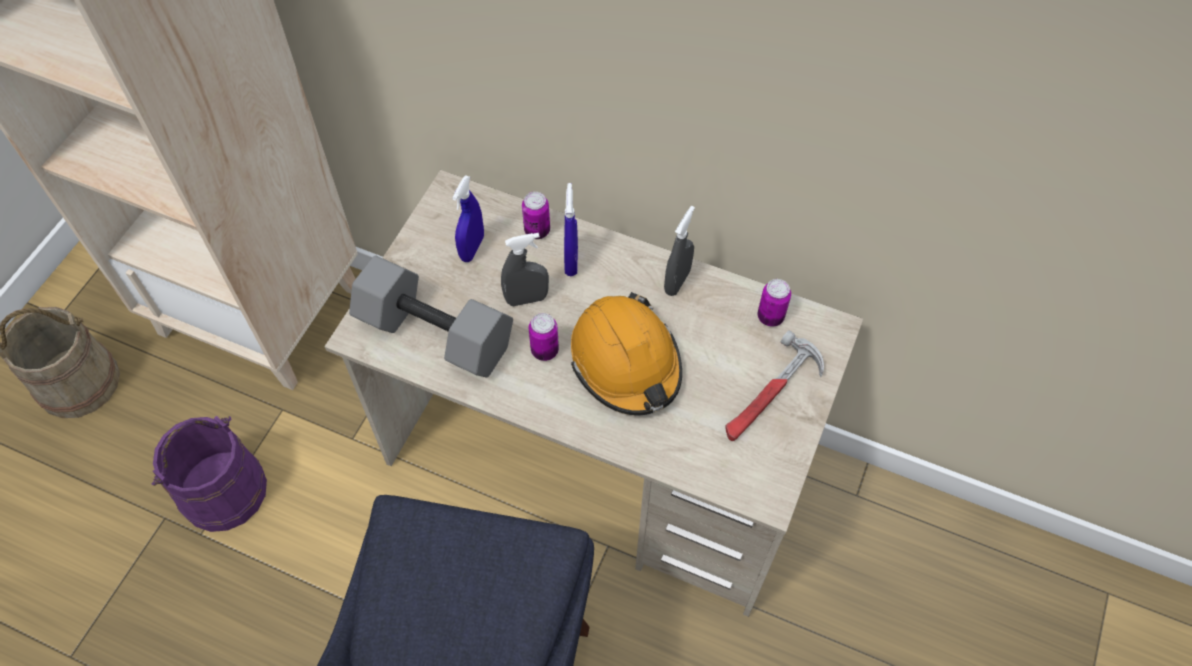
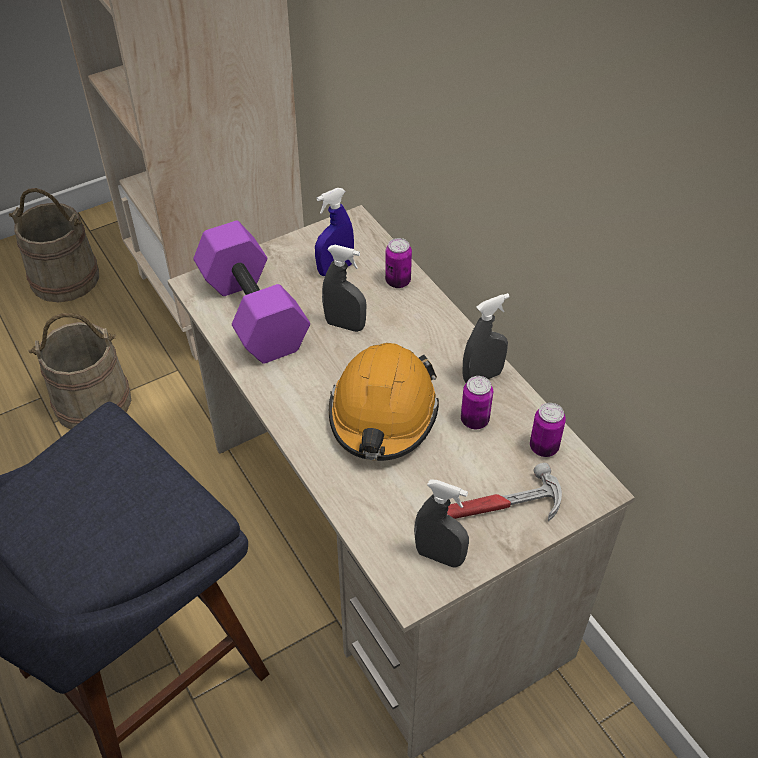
camera: 35 degrees right, 10 degrees down
(223, 490) = (93, 401): purple bucket -> beige bucket
(433, 335) = (250, 312): grey dumbbell -> purple dumbbell
(544, 350) = (325, 369): can -> can (474, 420)
(571, 261) = (405, 316): blue spray bottle -> none
(766, 457) = (439, 556): none -> grey spray bottle

